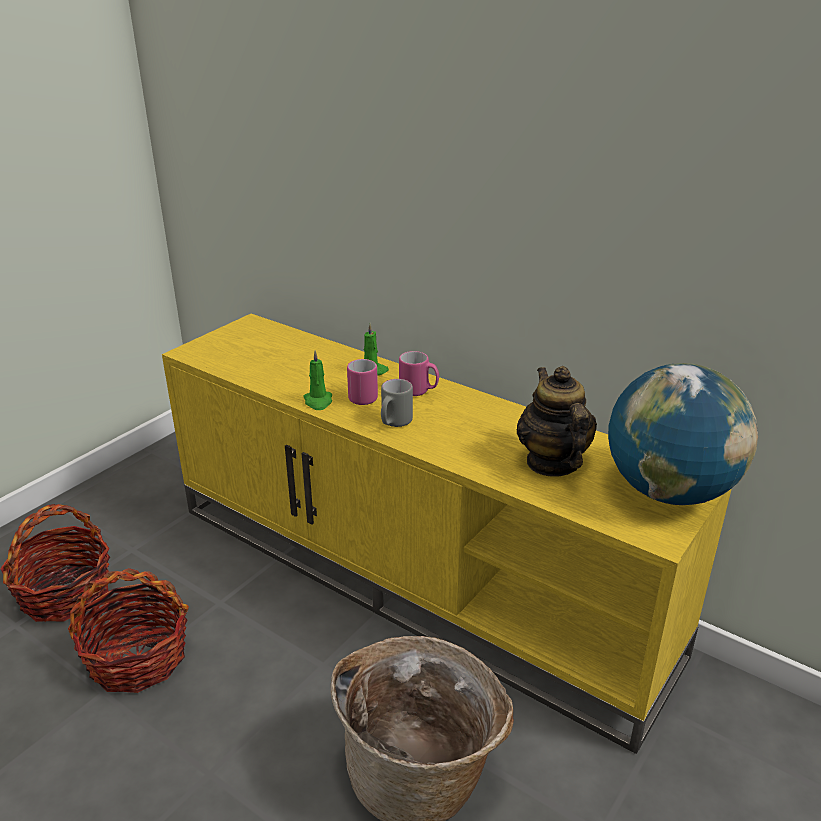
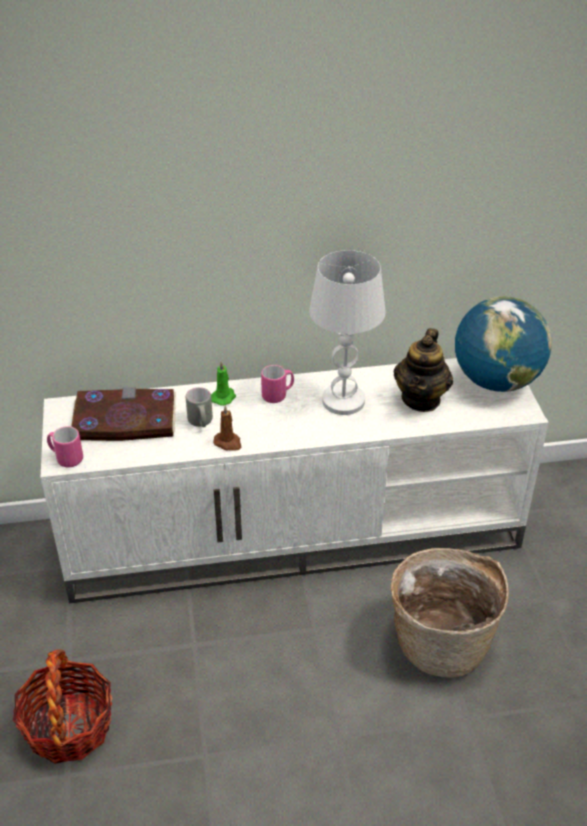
camera: 45 degrees left, 10 degrees up
(137, 658) = (194, 719): basket -> none
(275, 349) = (124, 419): none -> book
(318, 402) = (228, 443): green candle -> brown candle
(361, 396) = (248, 421): pink mug -> pink mug (66, 458)
(394, 423) = (300, 428): grey mug -> grey mug (201, 423)
(416, 576) = (295, 533): yellow tv stand -> white tv stand
(469, 424) = (343, 401): none -> white table lamp
(552, 462) = (421, 399): teapot -> teapot turned 105 degrees counterclockwise

